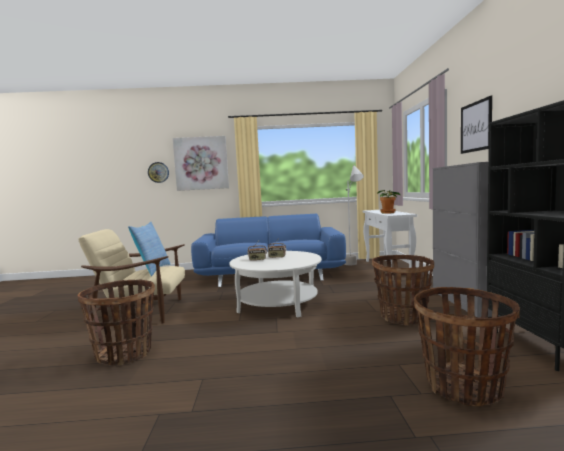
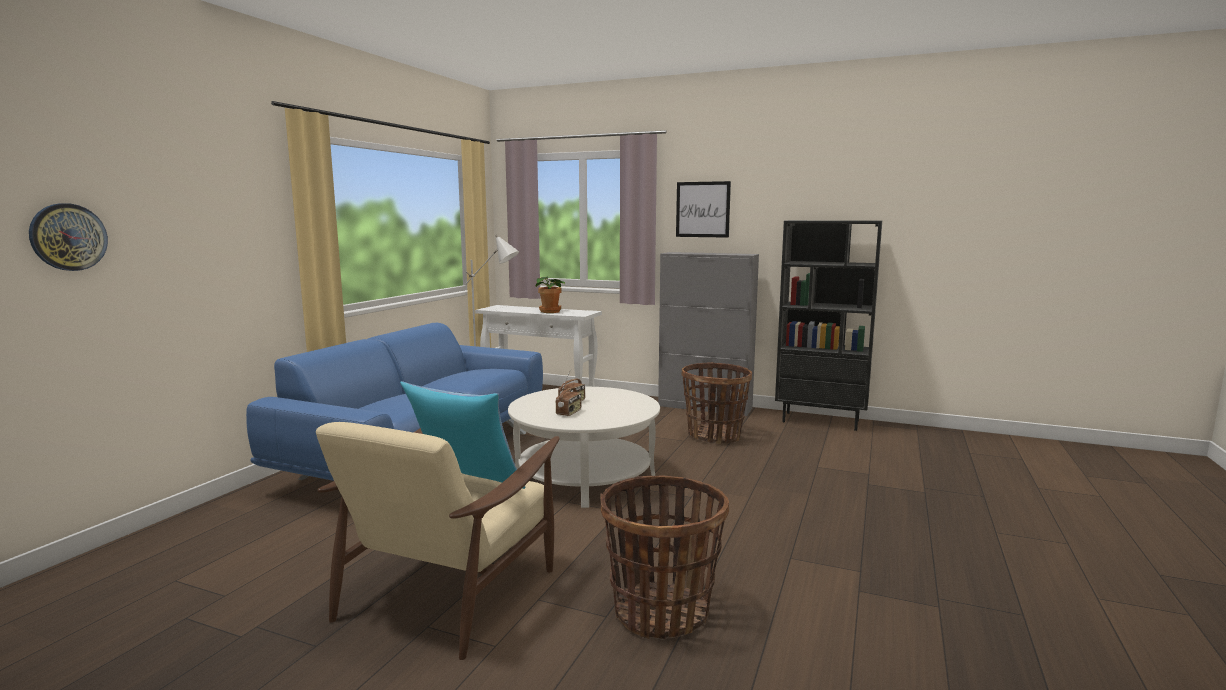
camera: 65 degrees left, 5 degrees up
(201, 163) = (198, 214): picture -> none
(463, 386) = (865, 459): basket -> none

